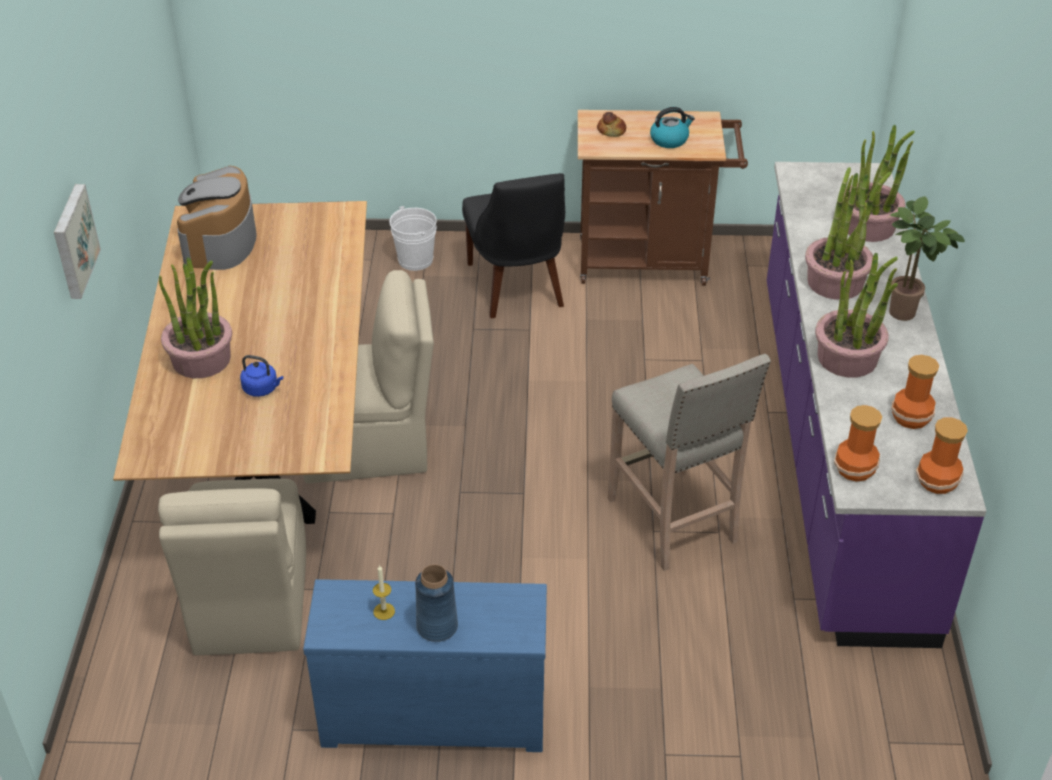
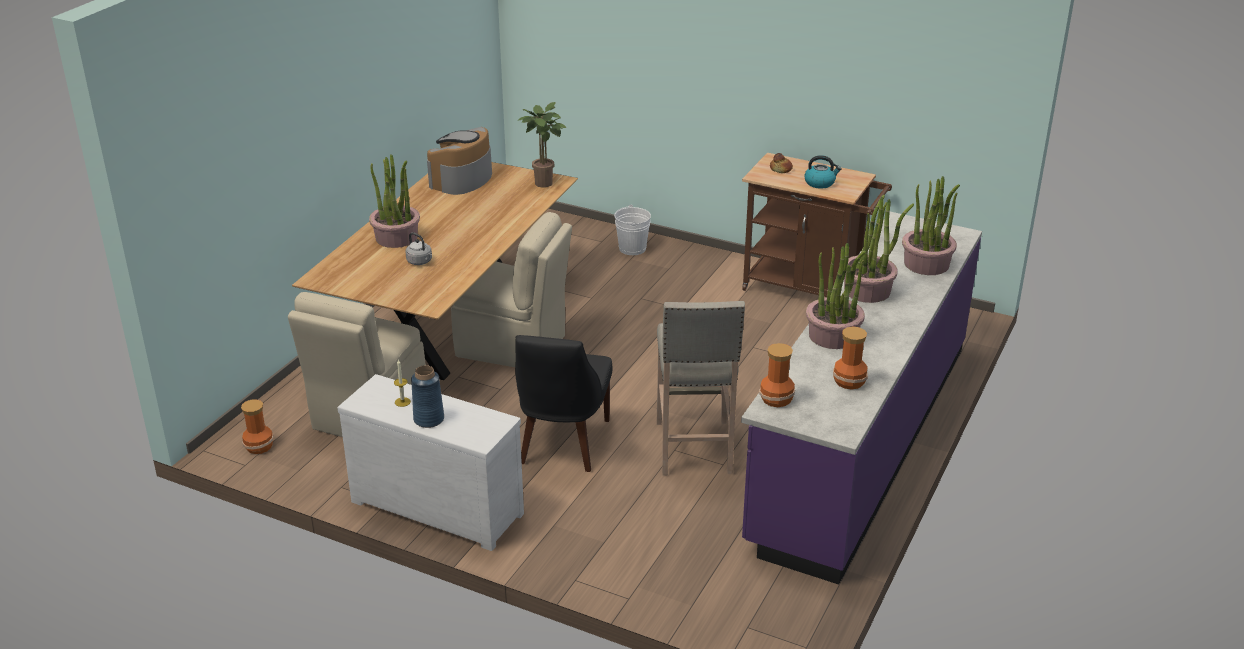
camera: 25 degrees right, 10 degrees down
(73, 241) = (323, 126): picture -> none
(262, 389) = (420, 262): blue kettle -> grey kettle
(434, 710) = (439, 505): blue dresser -> white dresser
(517, 288) = (692, 282): black chair -> black chair (562, 444)
(906, 314) = (905, 322): potted plant -> potted plant (544, 185)
(938, 481) = (834, 422): vase -> vase (259, 446)

